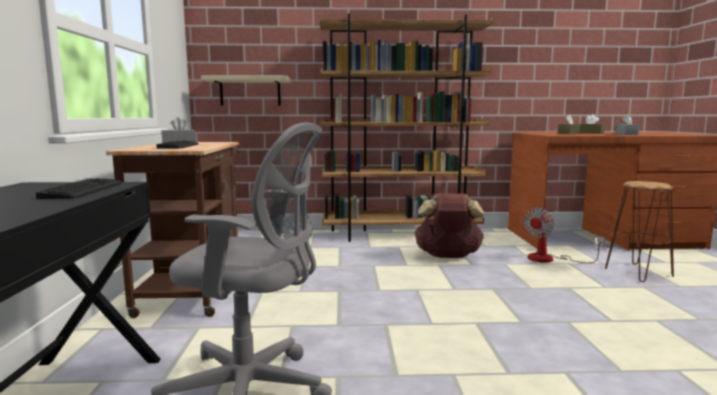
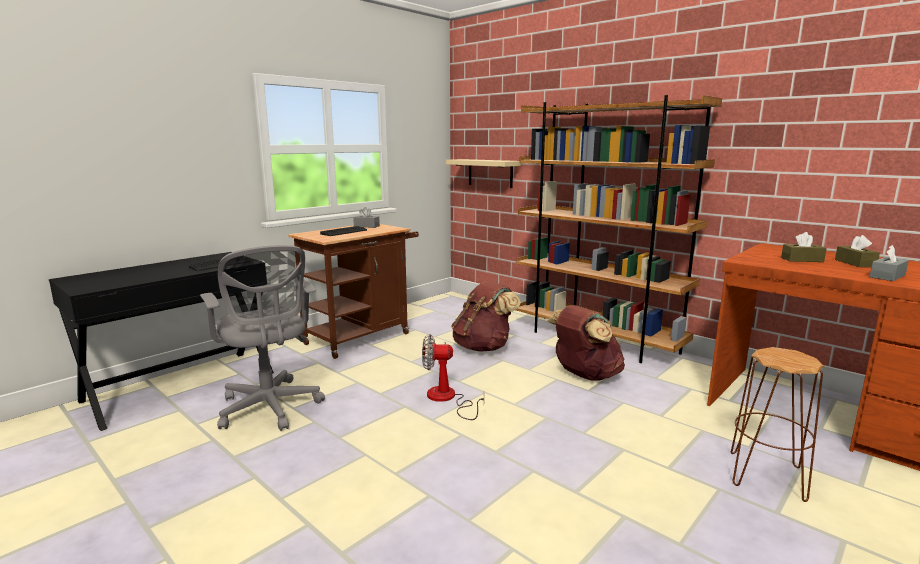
camera: 45 degrees right, 5 degrees up
(336, 261) = (483, 347): none -> brown backpack
(550, 259) = (691, 418): fan -> fan (447, 399)

